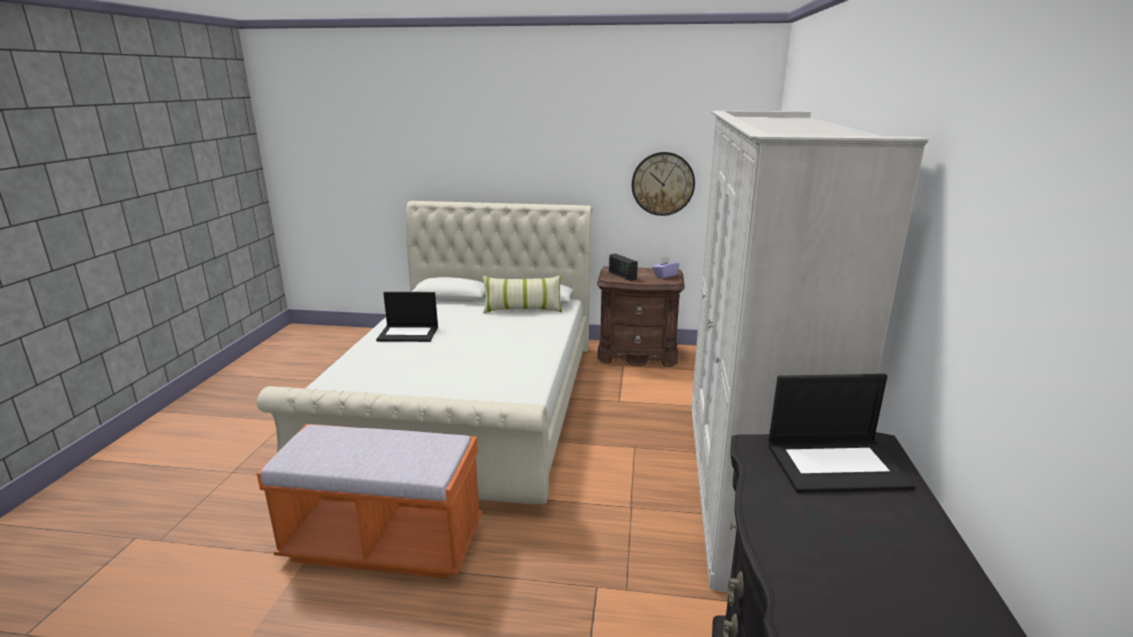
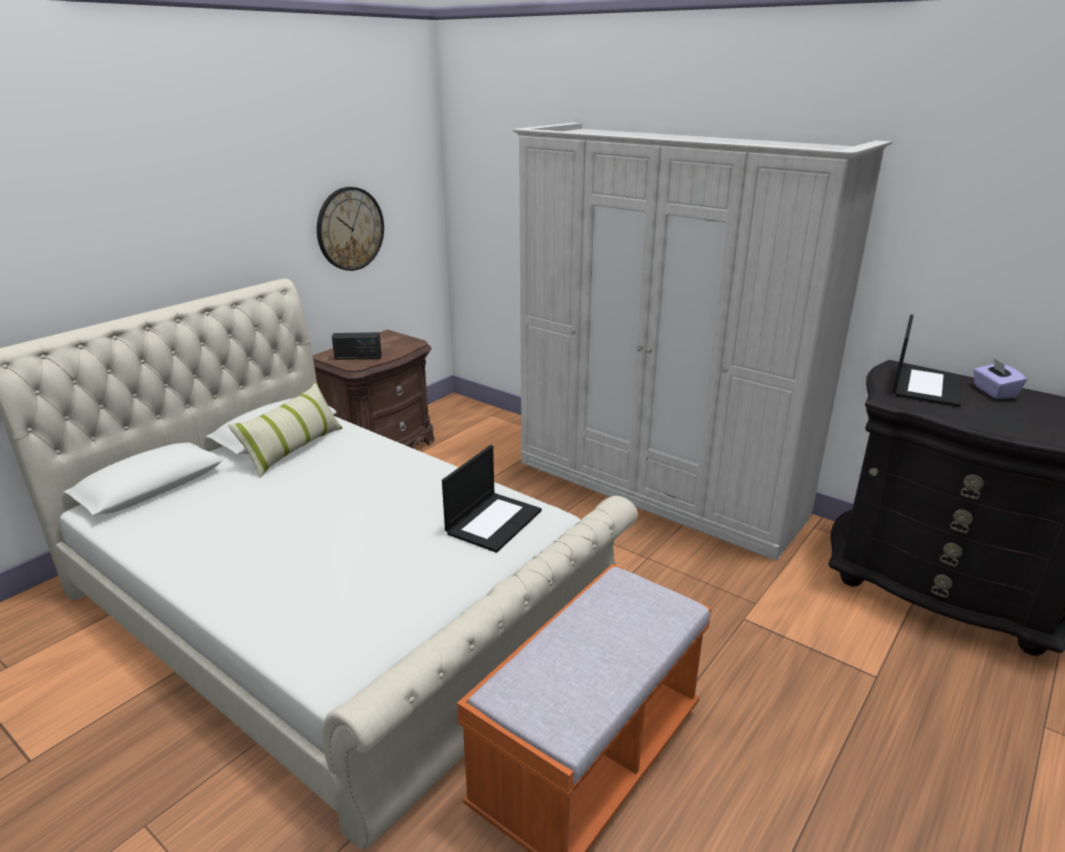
camera: 60 degrees left, 5 degrees up
(409, 333) = (241, 551): laptop -> laptop (493, 521)
(665, 275) = (394, 340): purple tissue box -> purple tissue box (993, 392)

